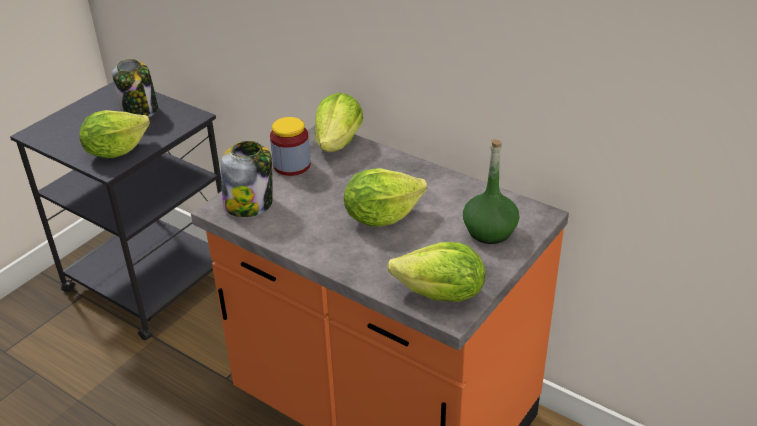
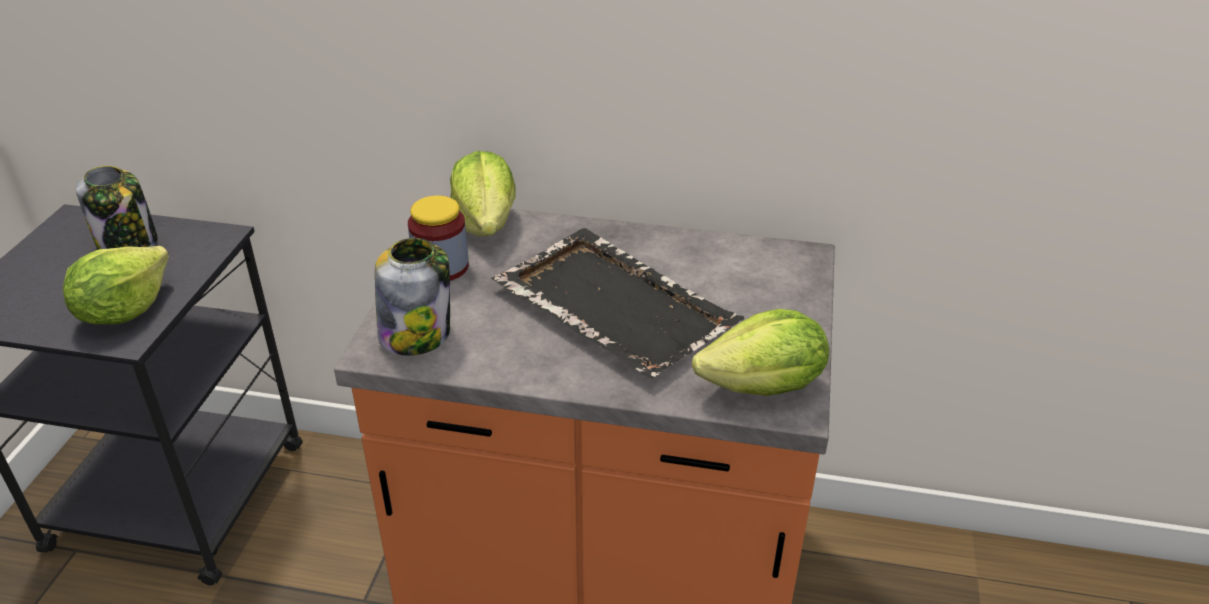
camera: 25 degrees left, 0 degrees up
(381, 216) = (613, 305): lettuce -> black tray
(490, 231) = (762, 290): green bottle -> none

